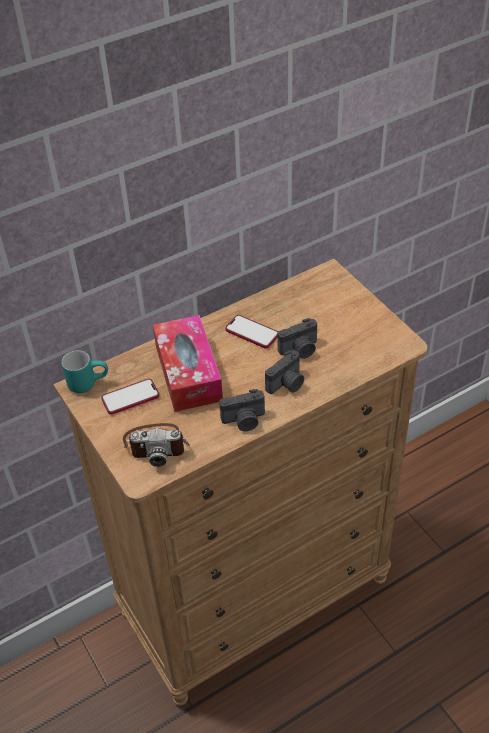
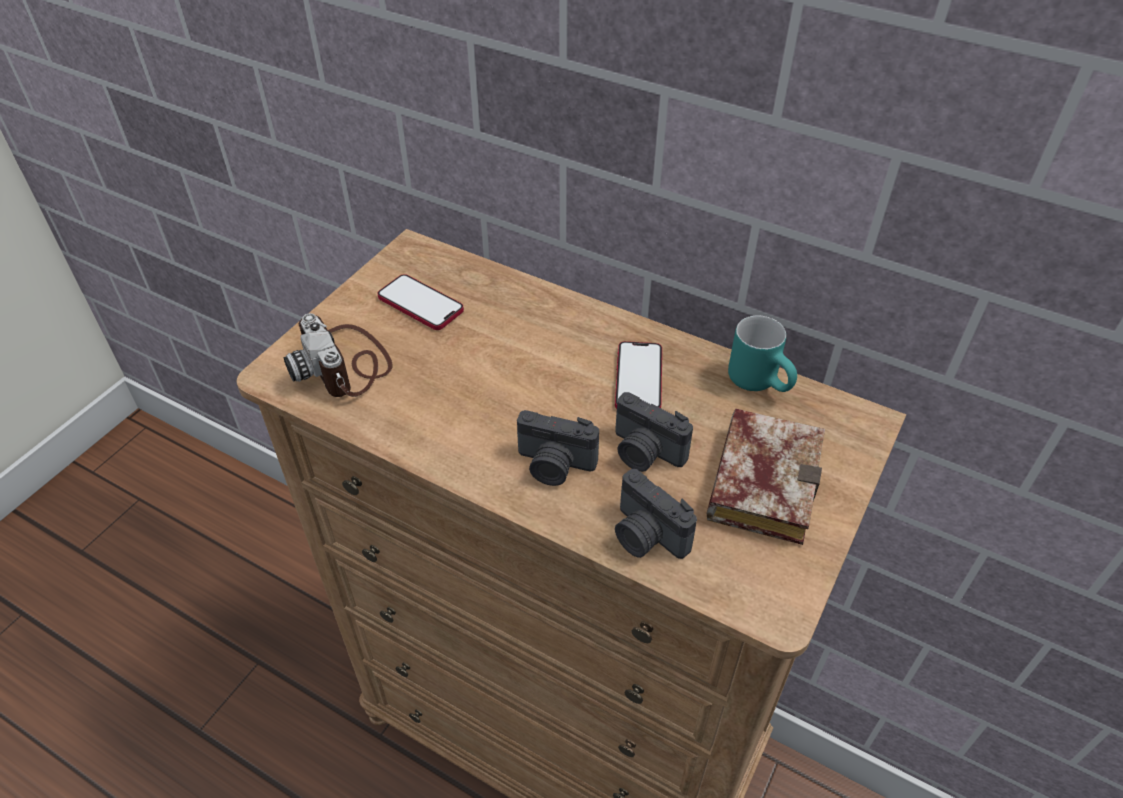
camera: 60 degrees right, 0 degrees up
(88, 382) = (426, 255): turquoise mug -> turquoise mug (762, 382)
(188, 373) = (504, 342): tissue box -> none
(244, 421) = (442, 443): camera -> camera (646, 536)
(339, 319) = (760, 478): none -> book

